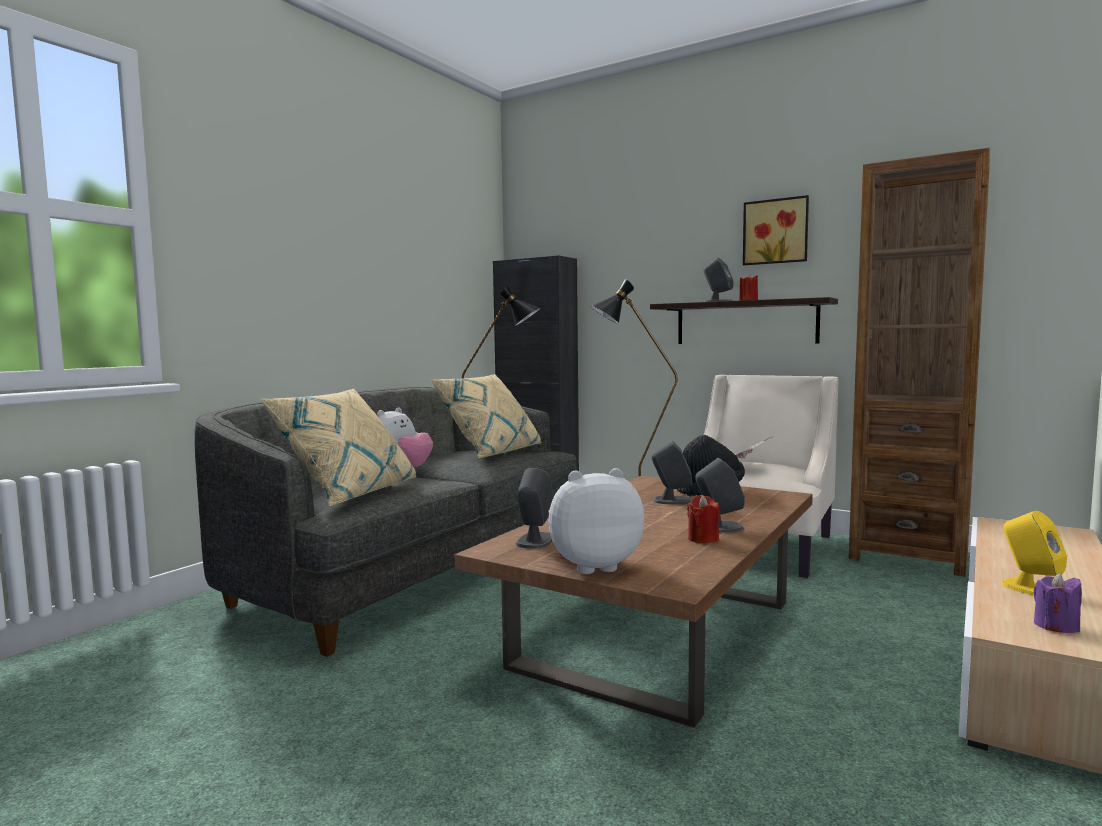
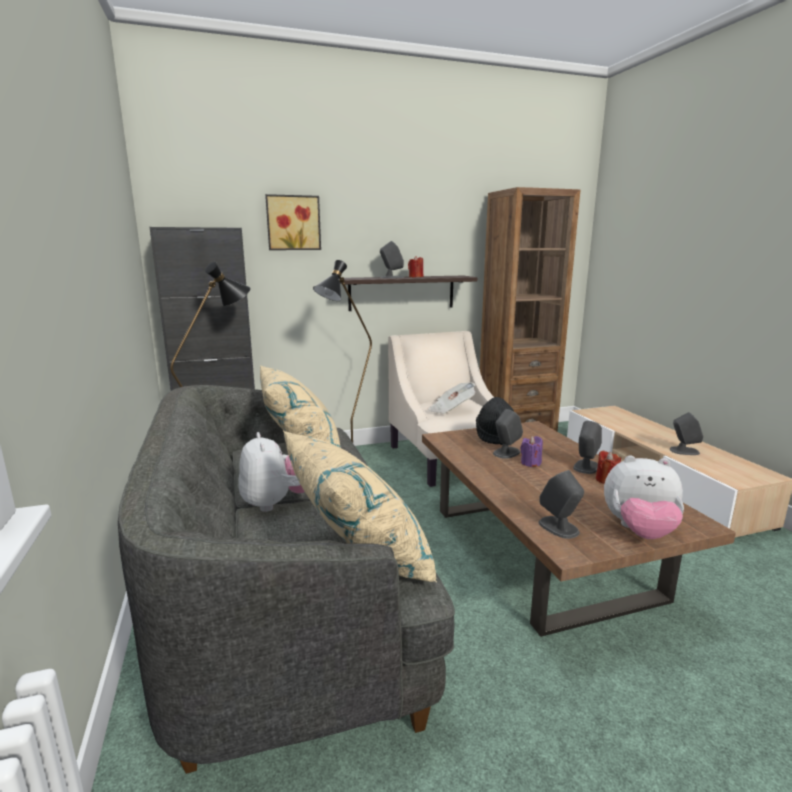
camera: 50 degrees left, 10 degrees up
(592, 566) = (639, 531): plush toy -> plush toy turned 105 degrees counterclockwise
(776, 232) = (423, 222): picture -> picture (293, 223)
(1030, 588) = (684, 451): yellow speaker -> grey speaker
(1056, 626) = (733, 470): purple candle -> purple candle (530, 463)

